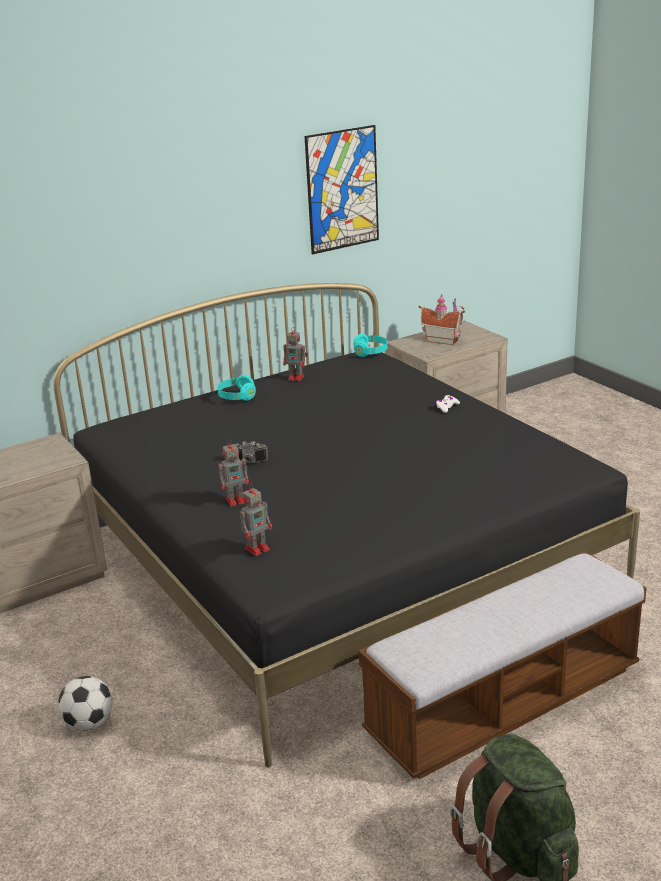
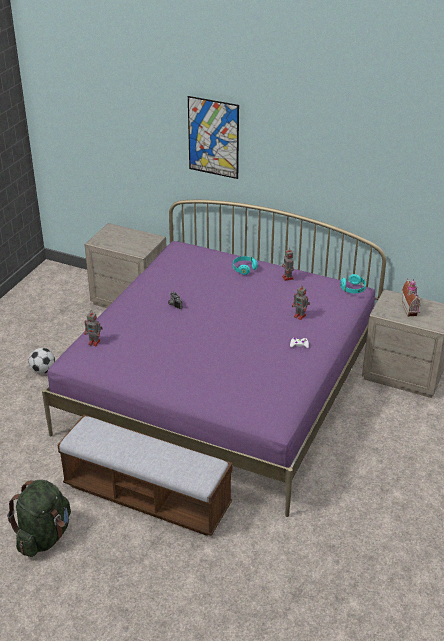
camera: 55 degrees right, 10 degrees up
(237, 500) = (133, 317): toy robot -> toy robot (300, 316)
(337, 563) = (222, 389): black bed -> purple bed
(342, 189) = (375, 178): picture -> picture (213, 137)

